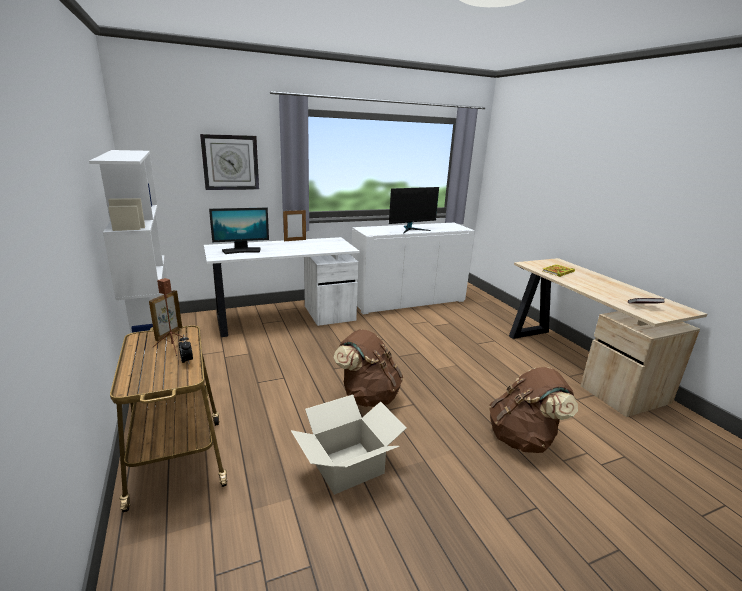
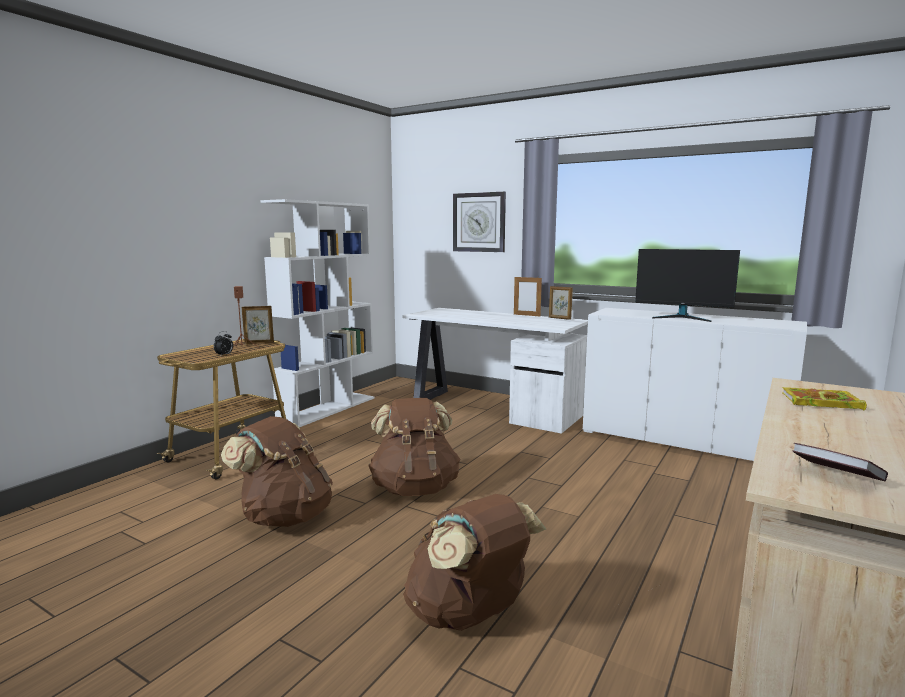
camera: 55 degrees right, 10 degrees down
(242, 251) = (451, 314): monitor -> none
(322, 239) = (559, 318): none -> picture frame
(347, 466) = (285, 516): cardboard box -> brown backpack

